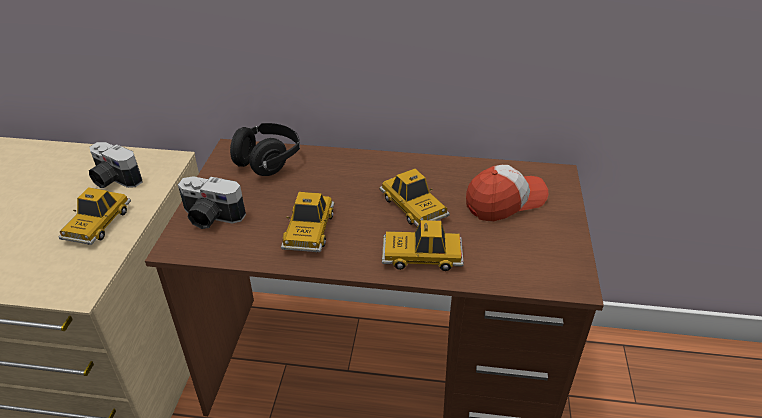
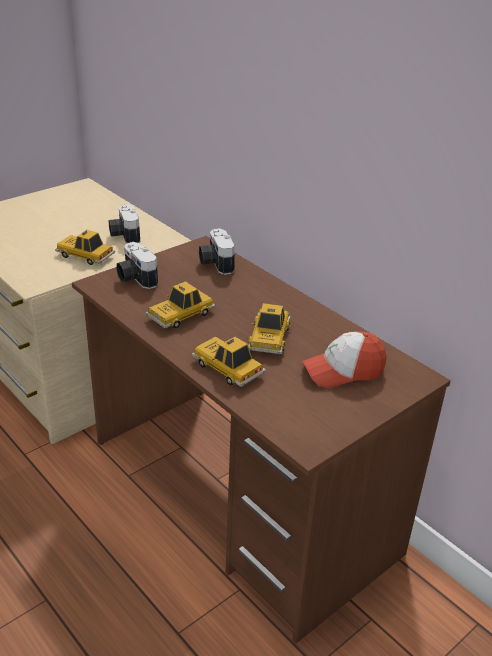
camera: 40 degrees right, 5 degrees down
(98, 224) = (85, 255): toy car -> toy car turned 60 degrees clockwise
(268, 161) = (215, 263): black headphones -> camera
(505, 201) = (343, 371): cap -> cap turned 150 degrees clockwise

